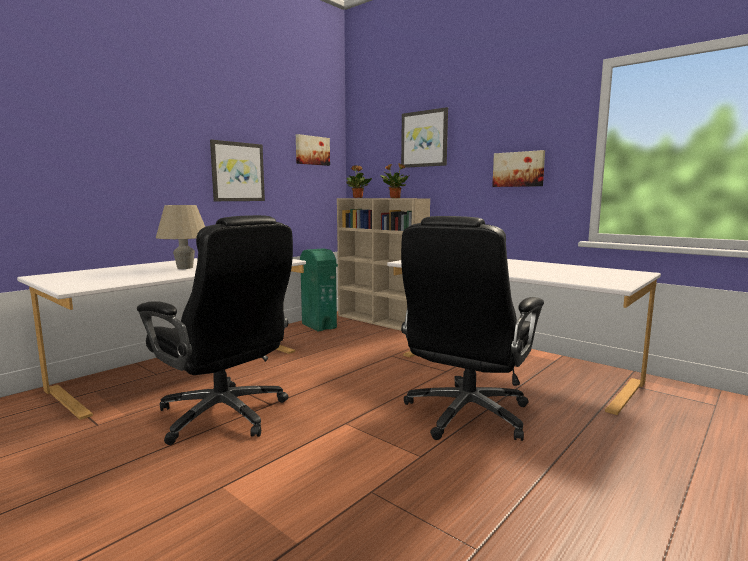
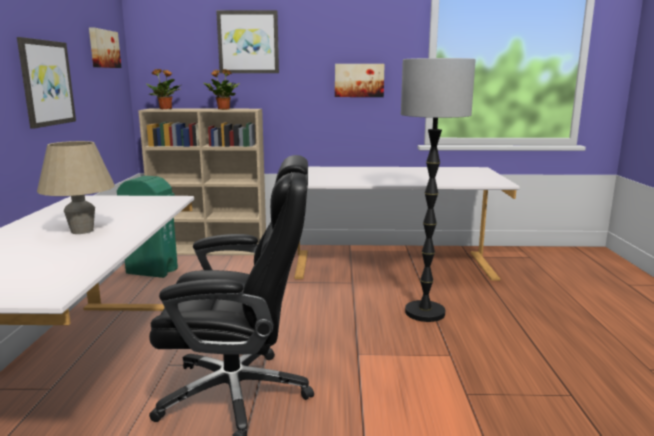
camera: 40 degrees left, 5 degrees up
(466, 415) = (424, 313): black office chair -> floor lamp

